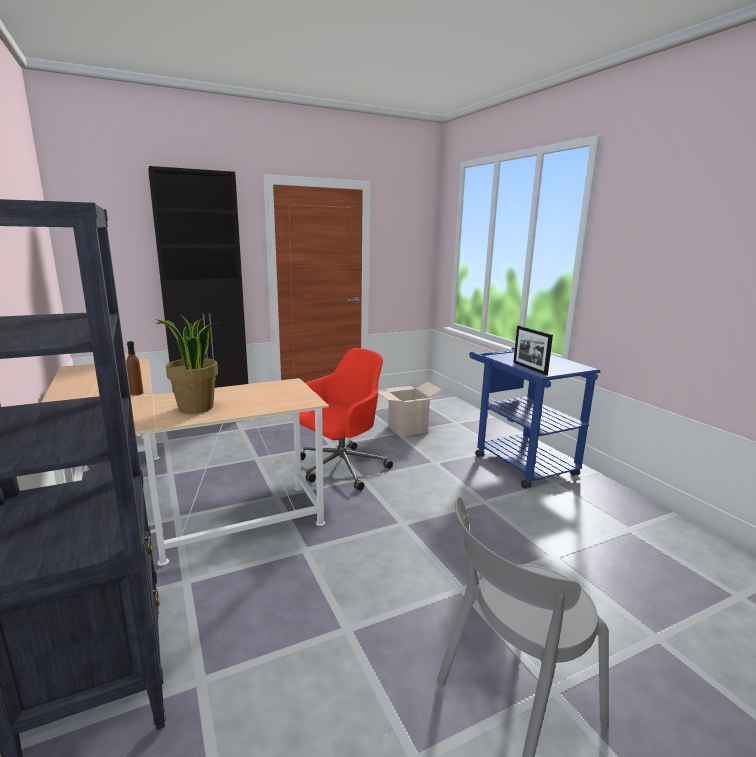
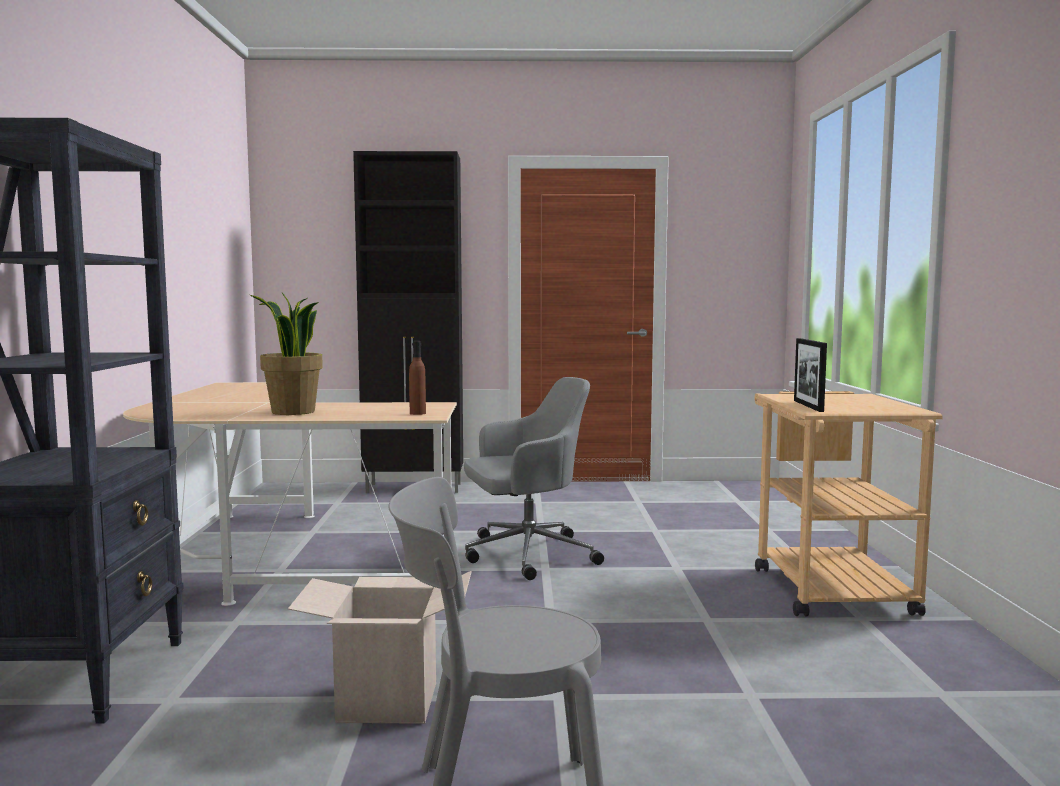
camera: 25 degrees right, 10 degrees down
(137, 393) = (254, 400): brown bottle -> brown bottle (417, 413)
(340, 468) = (526, 555): red office chair -> grey office chair
(407, 429) = (676, 528): cardboard box -> cardboard box (387, 702)
(518, 461) = (826, 585): blue cart -> beige cart

